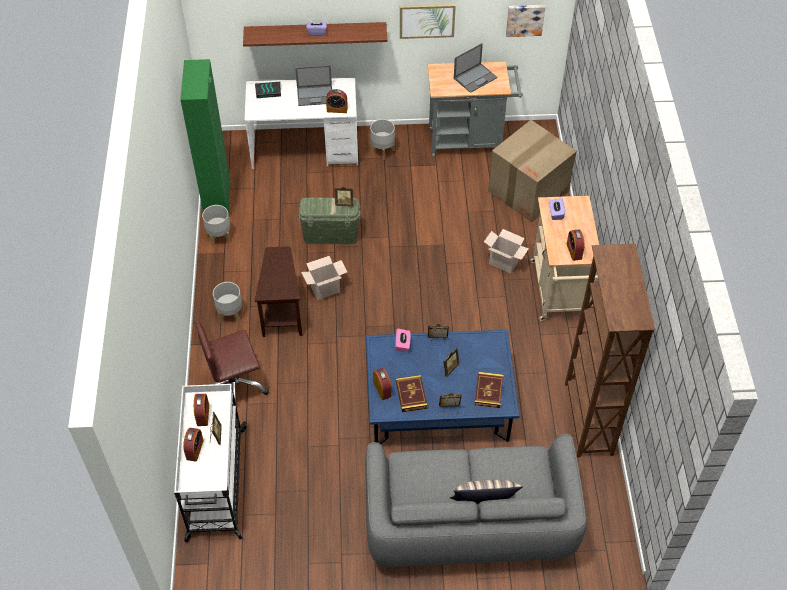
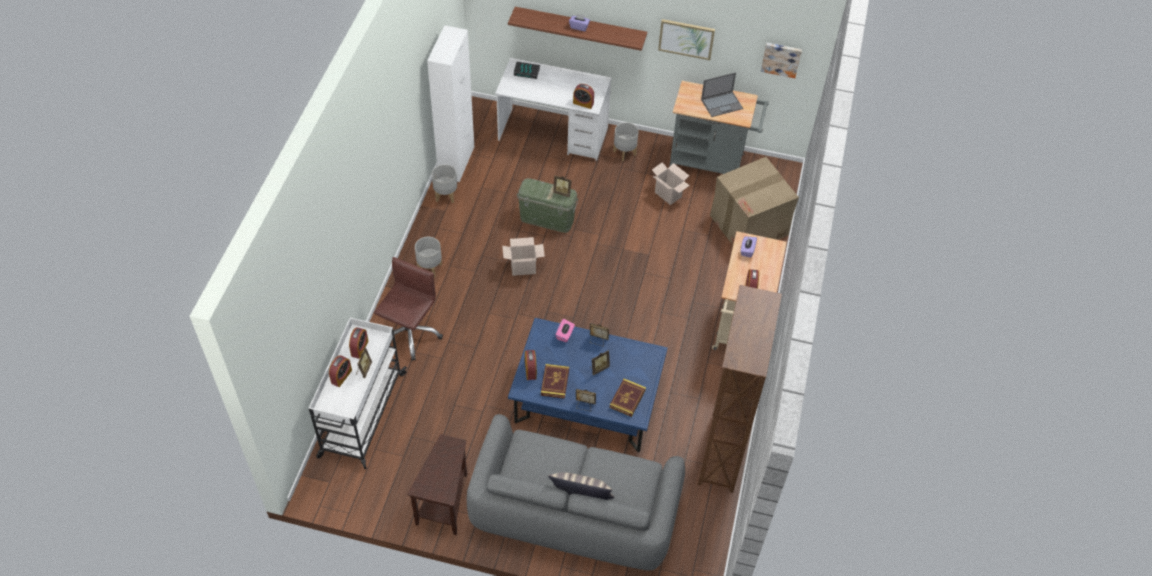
camera: 15 degrees right, 0 degrees up
(218, 201) = (456, 162): green cabinet -> white cabinet
(234, 386) = (409, 333): brown office chair -> brown office chair turned 120 degrees clockwise
(282, 314) = (476, 280): brown side table -> brown side table (445, 504)
(315, 95) = (568, 85): laptop -> none
(504, 262) = (699, 286): cardboard box -> cardboard box (669, 195)

